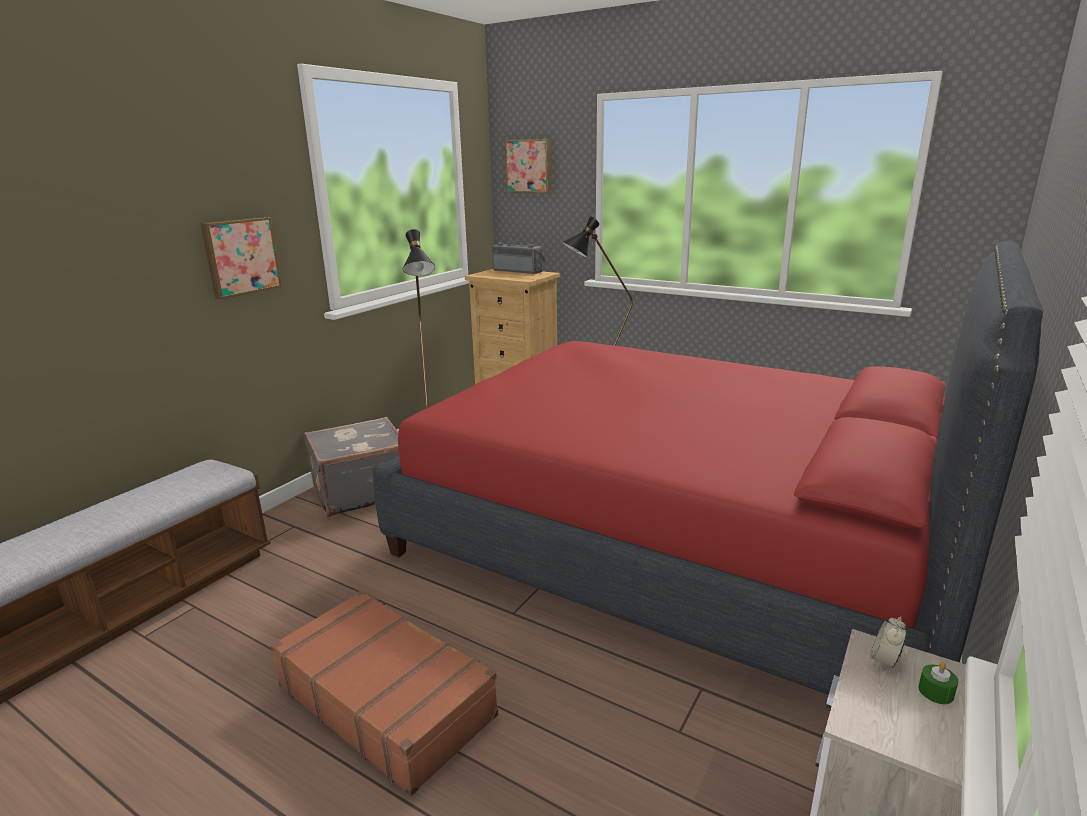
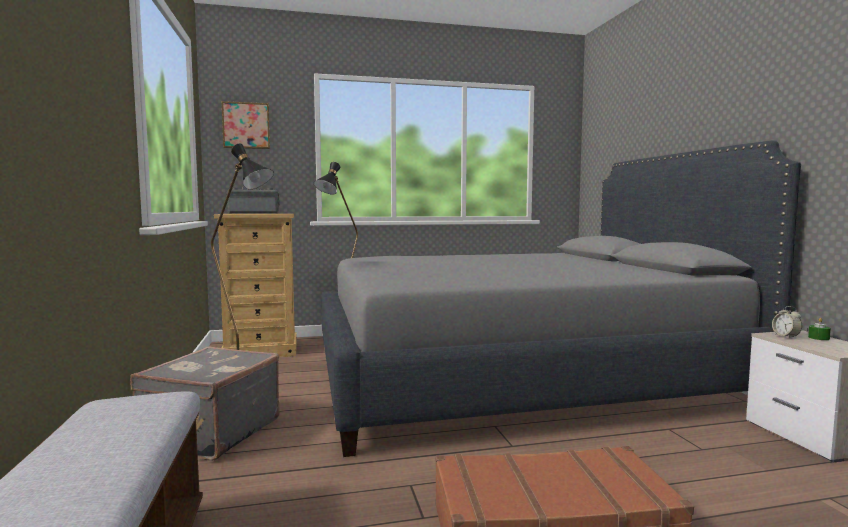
camera: 45 degrees left, 15 degrees down
(240, 256) = (100, 134): picture -> none
(675, 541) = (516, 378): red bed -> grey bed

